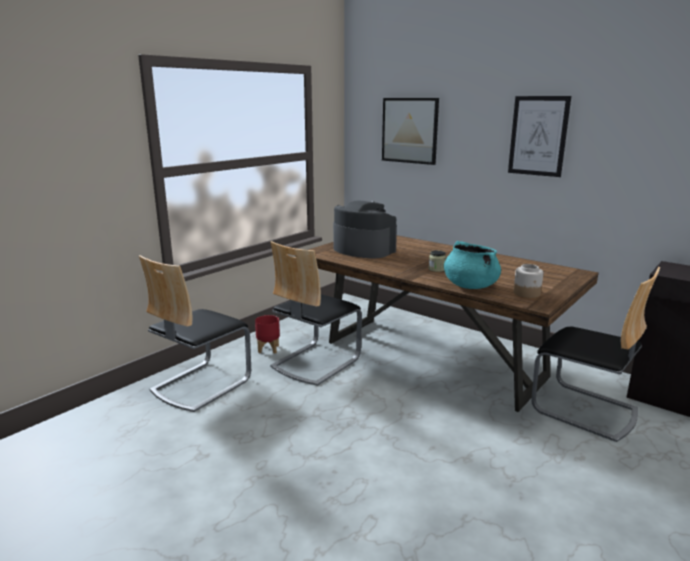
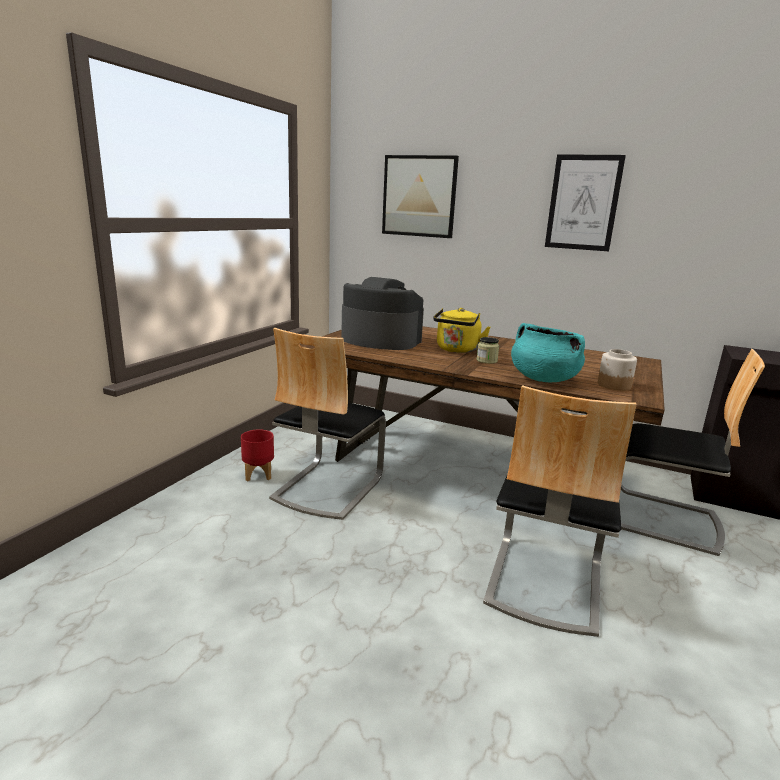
camera: 15 degrees left, 0 degrees up
(200, 384) = (176, 534): chair -> chair (543, 581)
(419, 259) = (457, 350): none -> yellow kettle

